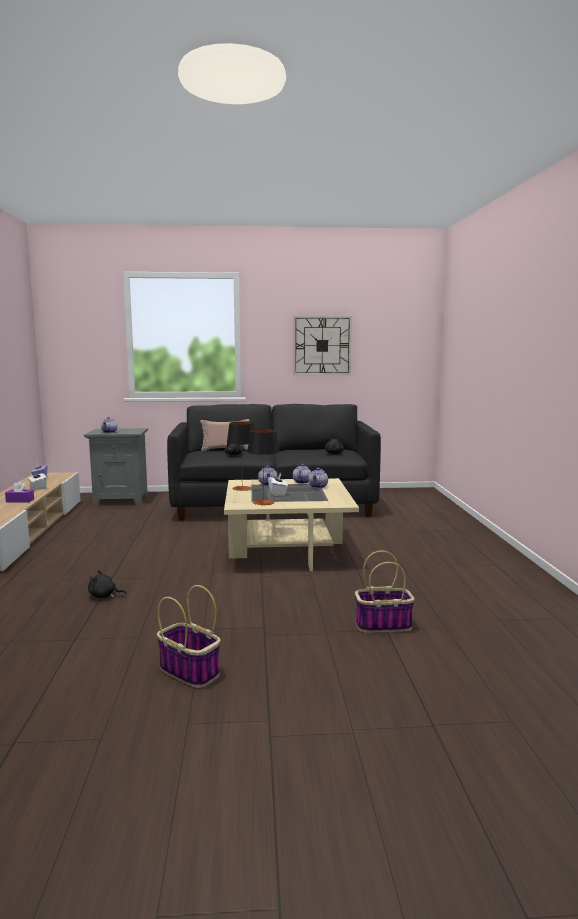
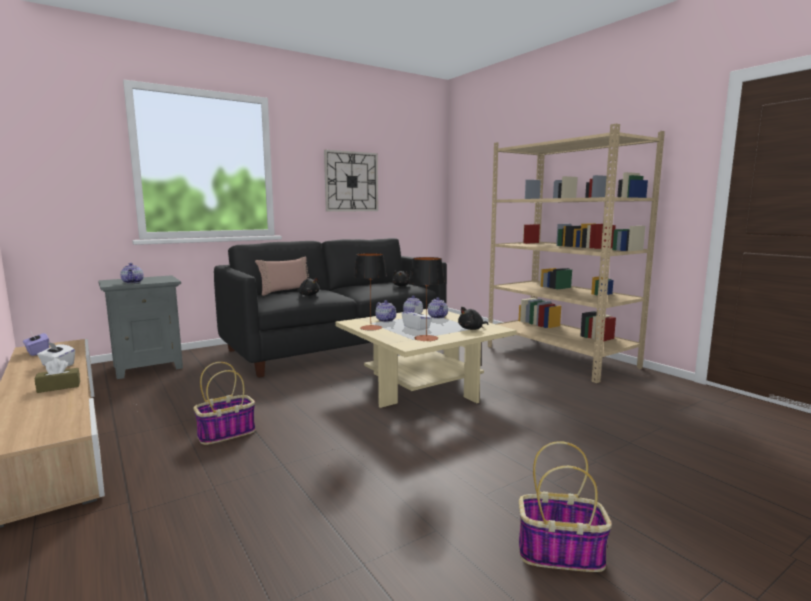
camera: 30 degrees left, 0 degrees up
(20, 500) = (59, 387): purple tissue box -> brown tissue box
(104, 596) = (308, 490): black plush toy -> black plush toy (472, 329)
(383, 625) = (621, 438): basket -> basket (227, 433)
(472, 549) = (559, 356): none -> beige bookcase

